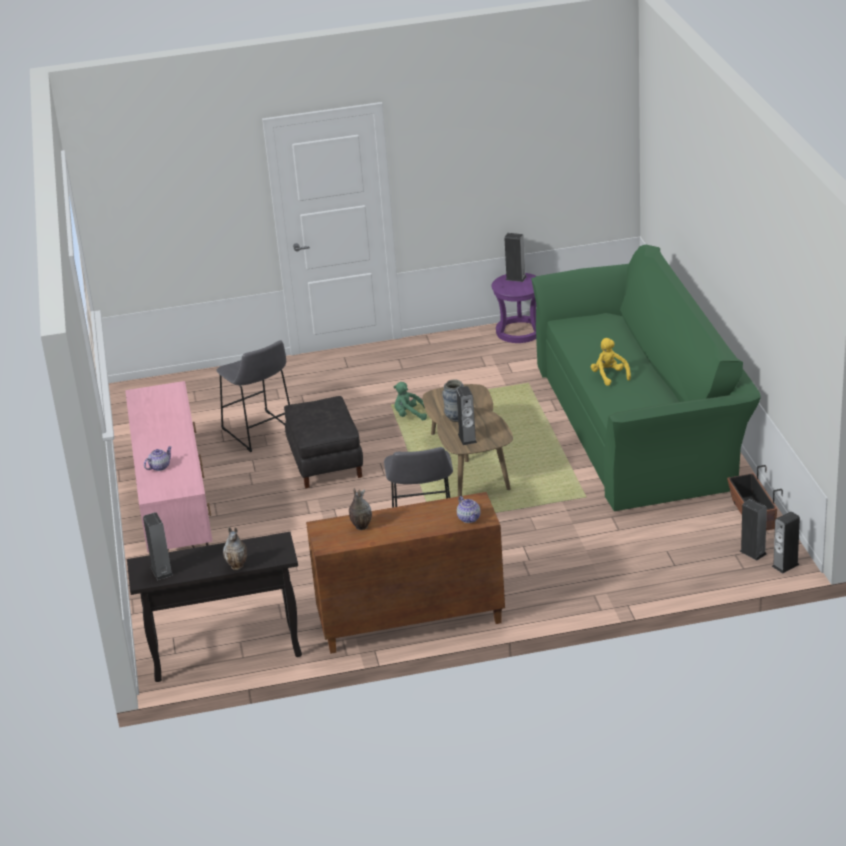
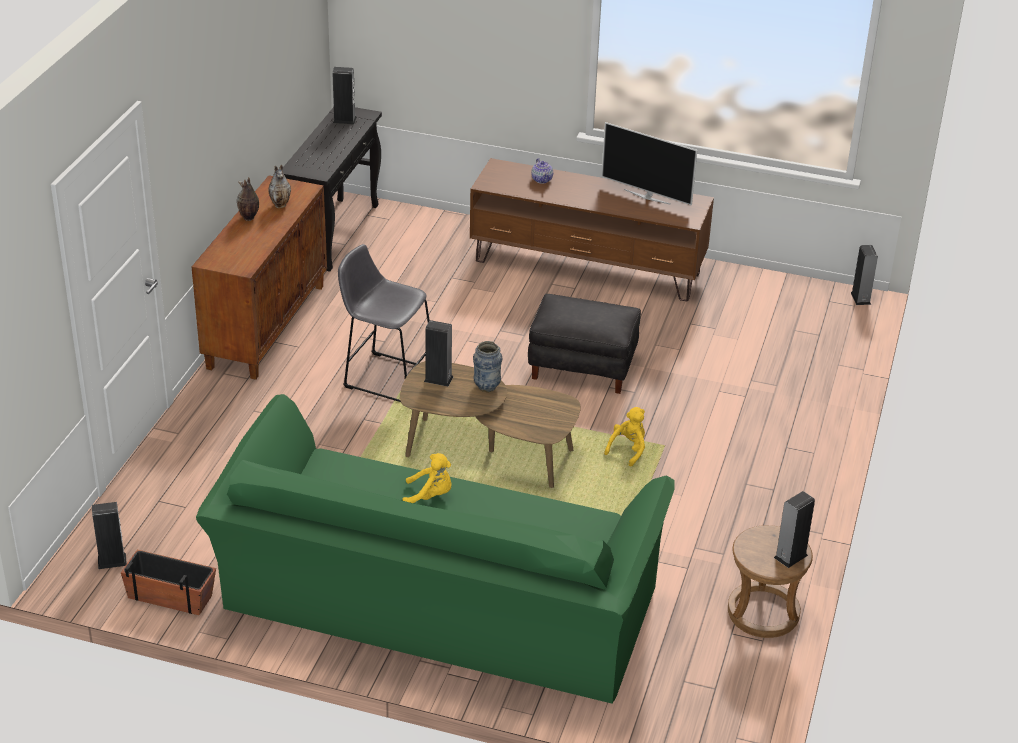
camera: 115 degrees right, 5 degrees up
(148, 415) = (647, 196): none -> television
(175, 508) = (588, 267): pink tv stand -> brown tv stand
(238, 566) = (308, 149): vase -> vase (248, 218)
(260, 433) = (684, 348): grey stool -> none
(409, 415) = (628, 450): green plush toy -> yellow plush toy
(469, 518) = (221, 255): teapot -> none
(519, 332) = (763, 613): purple stool -> brown stool
(785, 565) = (66, 571): speaker -> speaker (860, 298)

